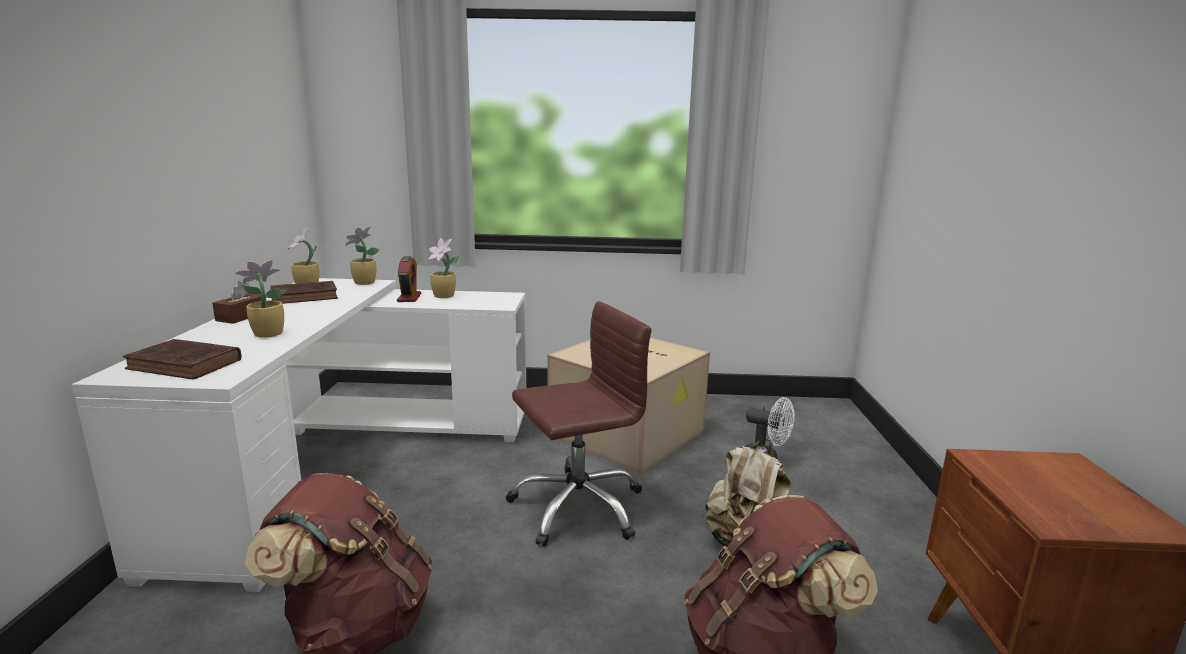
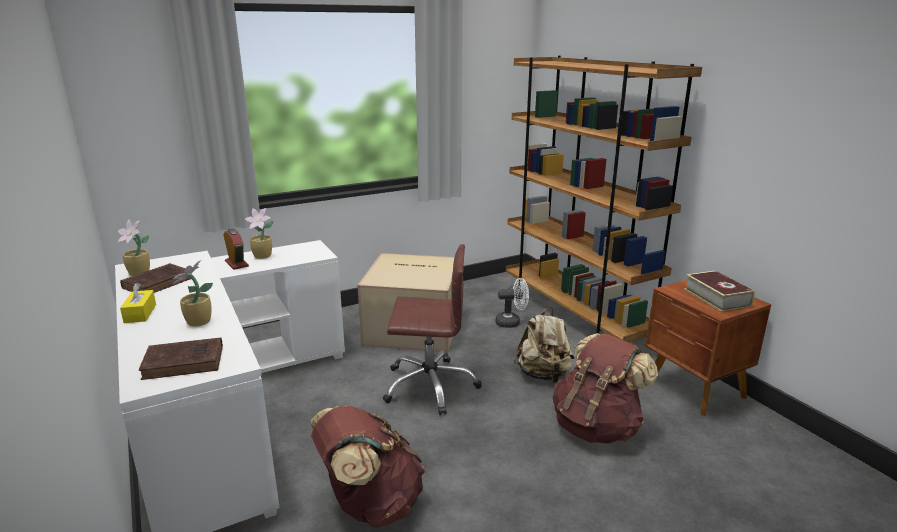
camera: 30 degrees left, 5 degrees up
(242, 316) = (140, 313): brown tissue box -> yellow tissue box
(363, 283) = (185, 259): potted plant -> none
(577, 506) = (430, 385): brown office chair -> brown office chair turned 60 degrees clockwise
(873, 478) = (574, 315): none -> brown bookcase
(1073, 497) = (716, 298): none -> book

